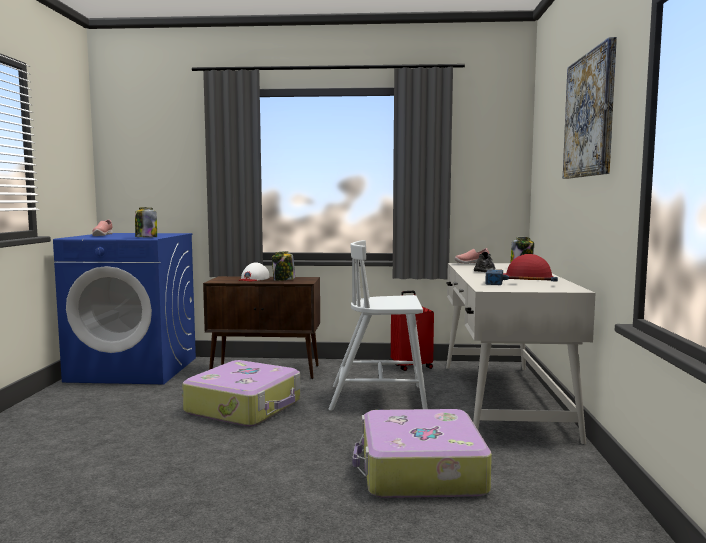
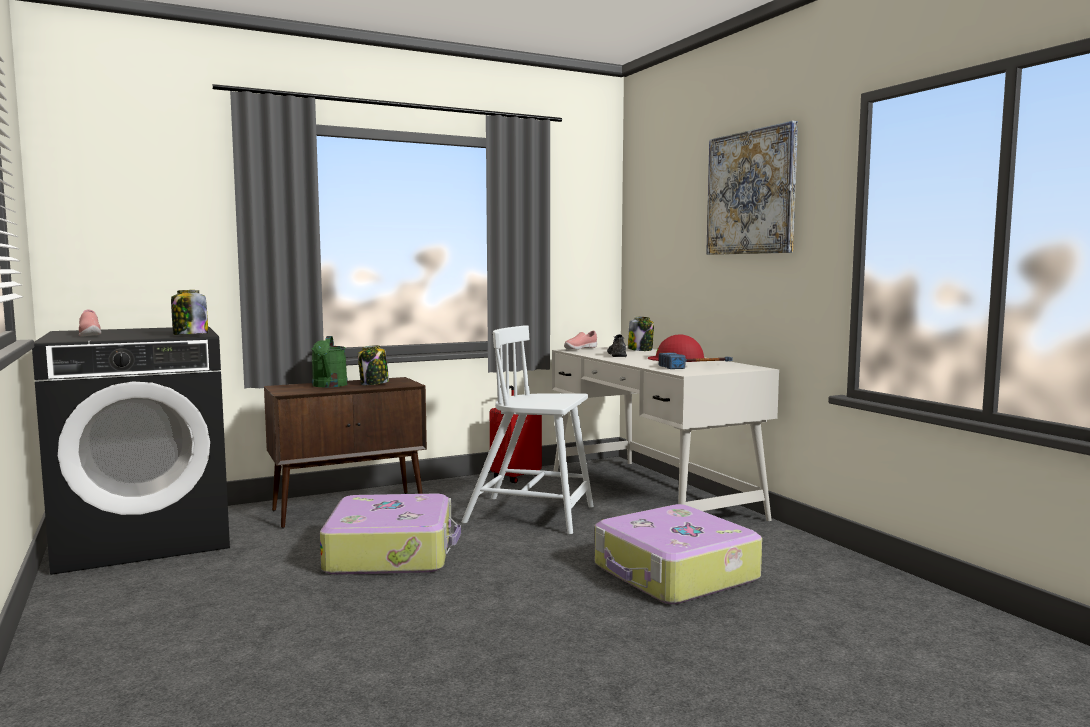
camera: 30 degrees left, 0 degrees up
(134, 369) = (146, 537): blue washing machine -> black washing machine
(253, 279) = (329, 386): white cap -> green watering can
(380, 398) = (532, 515): white chair -> white chair turned 45 degrees clockwise

